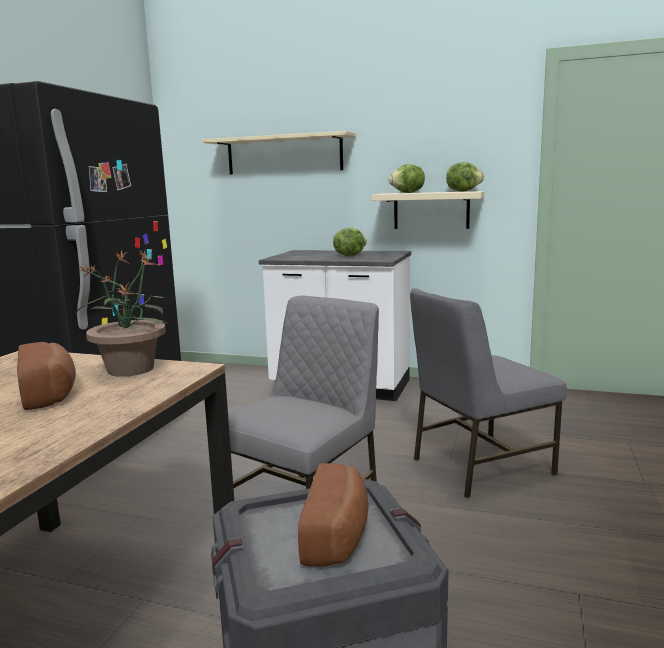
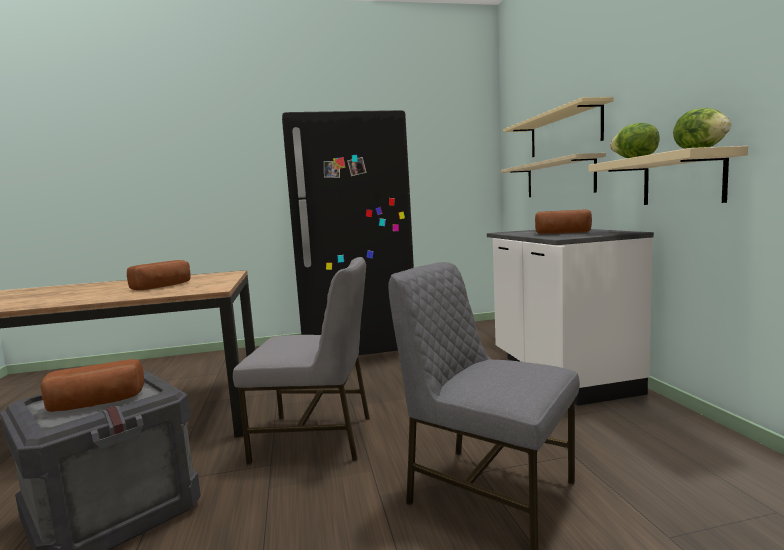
camera: 60 degrees right, 5 degrees down
(130, 369) = (211, 284): potted plant -> none
(277, 200) = (559, 178): none -> beige shelf
(349, 255) = (562, 233): lettuce -> bread

